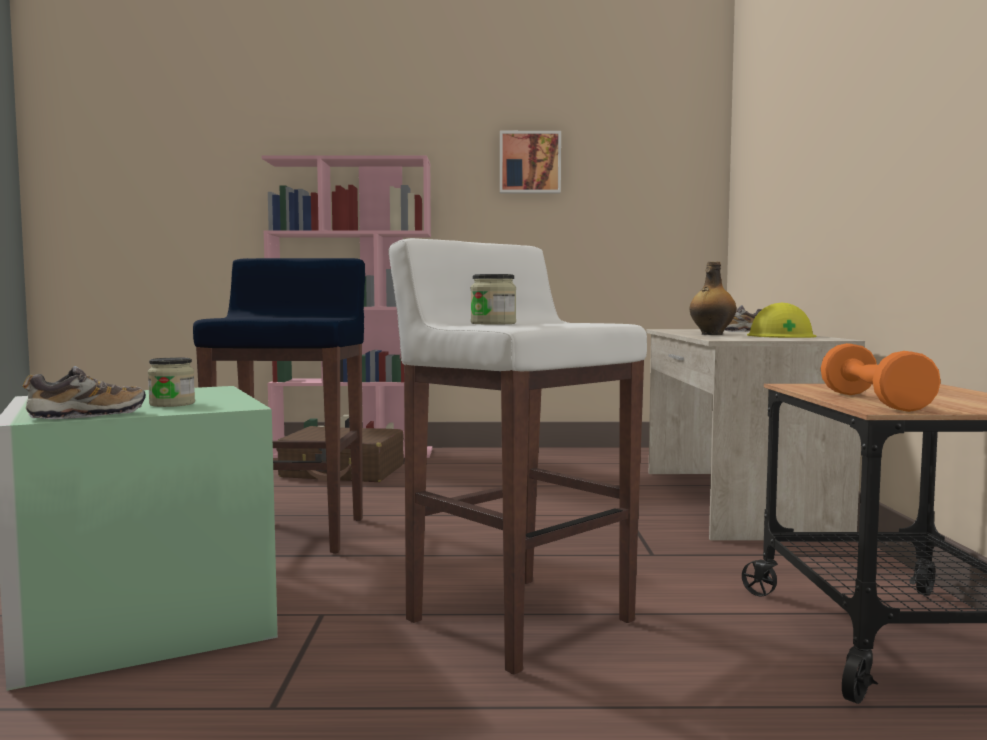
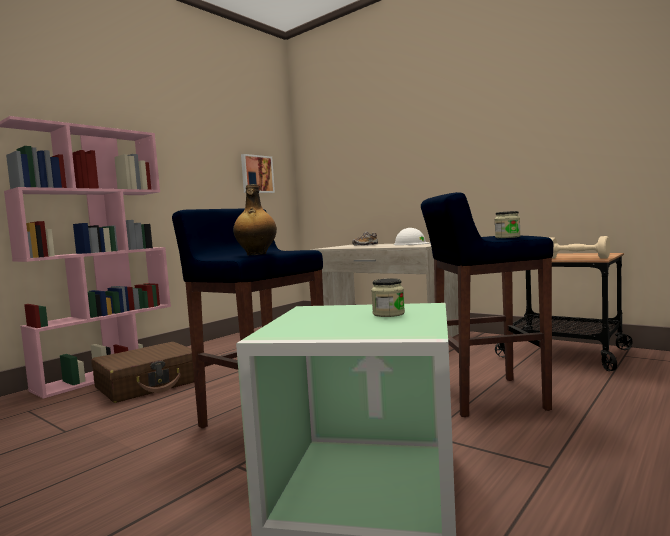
camera: 50 degrees left, 0 degrees up
(87, 415) = (424, 326): shoe -> none
(517, 620) = (486, 396): white stool -> blue stool
(530, 162) = (198, 144): picture -> picture (256, 174)
(711, 334) = (383, 246): bottle -> bottle (256, 254)
(781, 335) = (411, 244): yellow hard hat -> white hard hat
(874, 402) = (576, 258): orange dumbbell -> beige dumbbell

